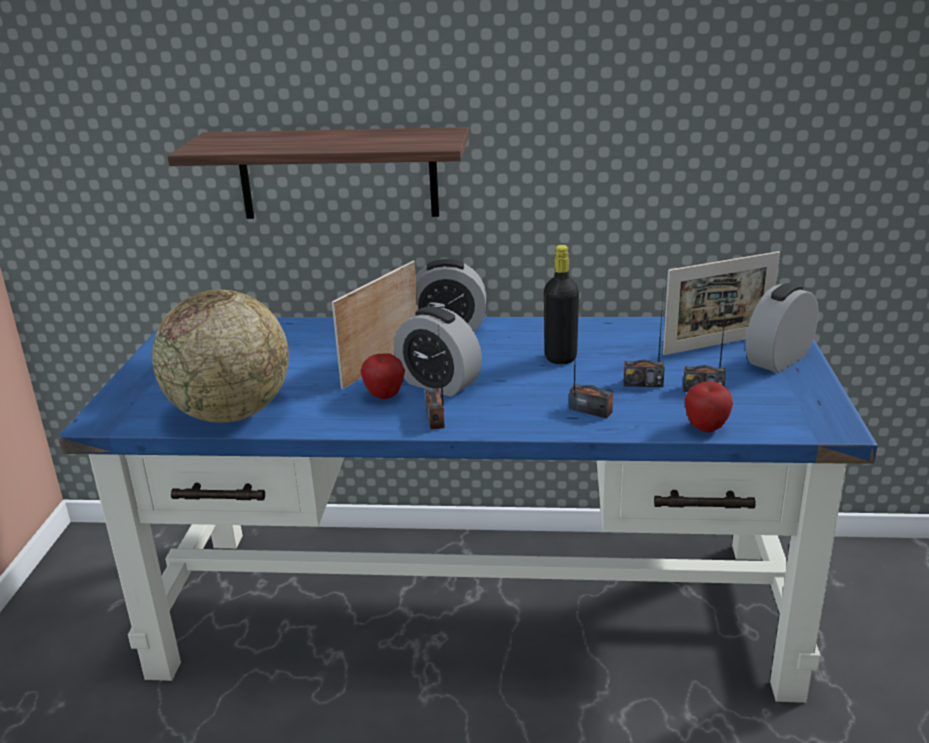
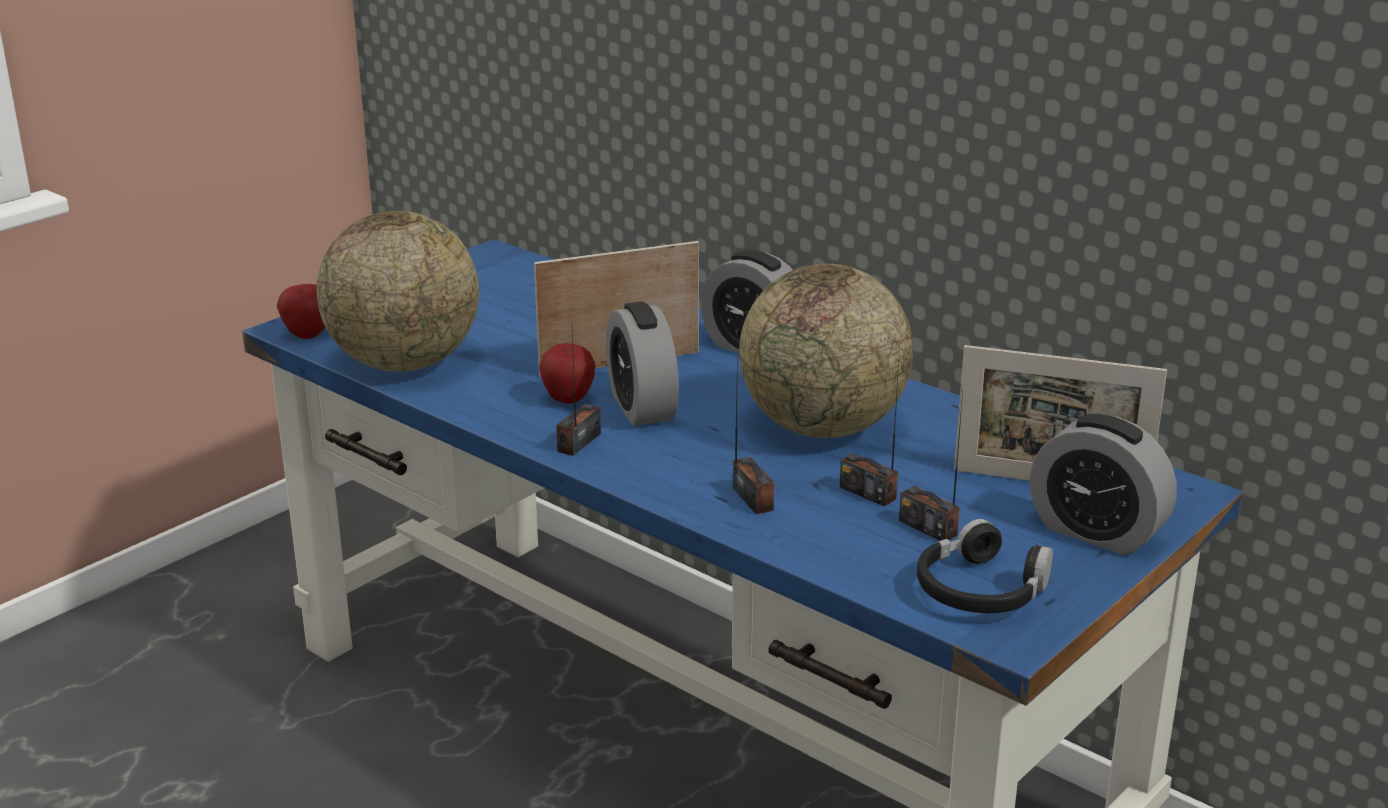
camera: 35 degrees right, 0 degrees up
(338, 174) = (680, 105): shelf -> none
(560, 358) = (823, 428): black bottle -> globe
(706, 428) = (849, 571): apple -> apple (307, 335)
(778, 360) = (1096, 532): alarm clock -> alarm clock turned 135 degrees counterclockwise
(781, 410) = (981, 590): none -> black headphones

